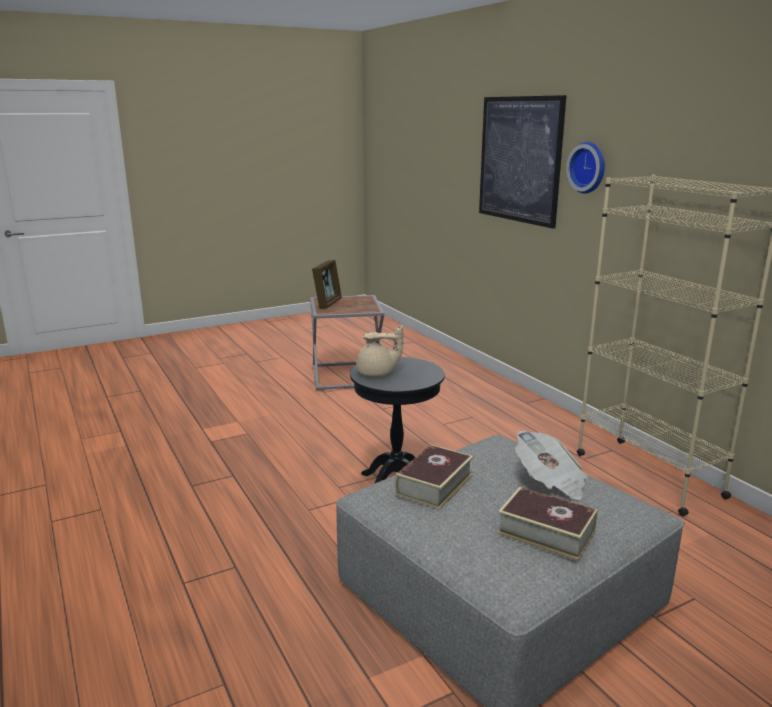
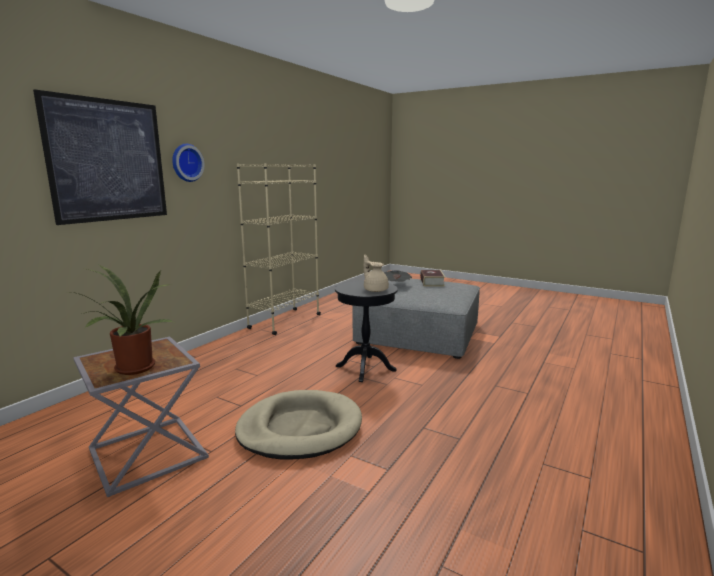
camera: 120 degrees left, 5 degrees down
(311, 423) = (300, 428): none -> beige dog bed
(328, 303) = (132, 370): picture frame -> potted plant
(434, 485) = (430, 296): book -> none

